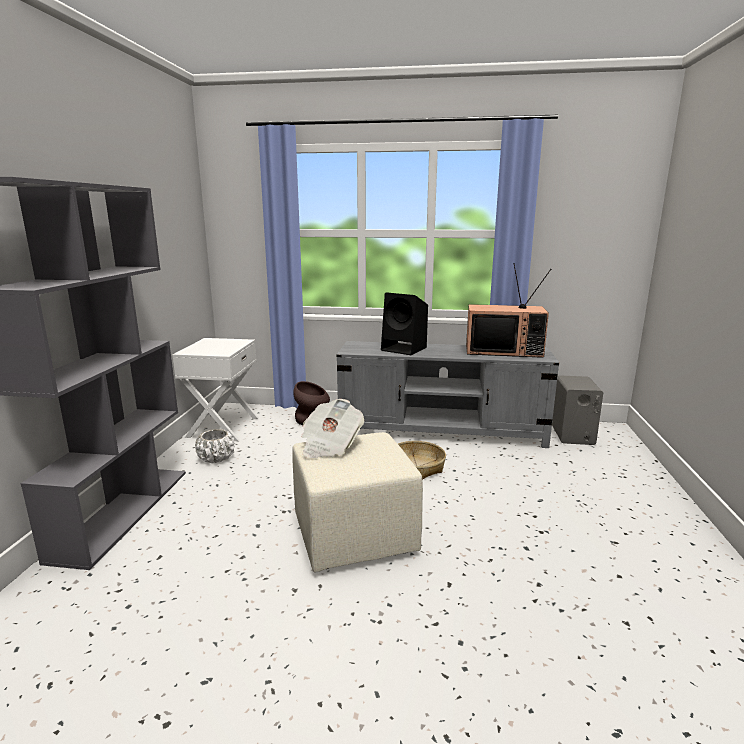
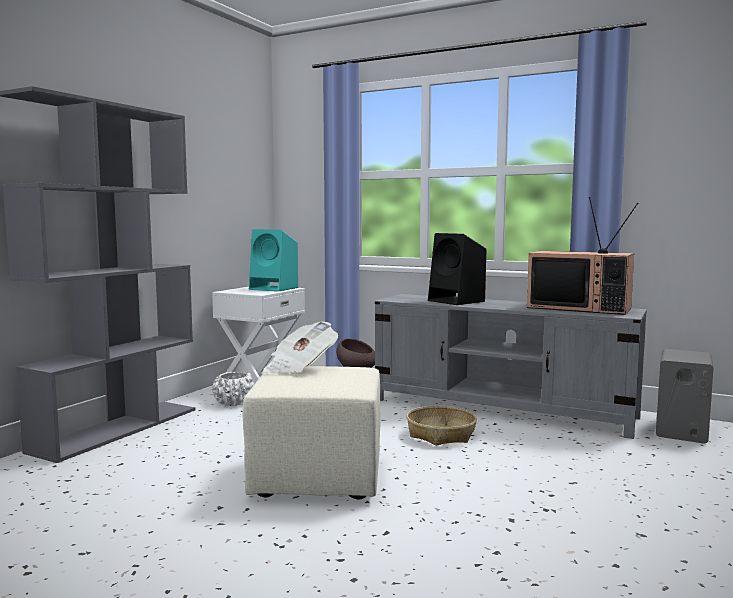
camera: 20 degrees right, 10 degrees down
(229, 343) = (275, 288): none -> turquoise speaker

